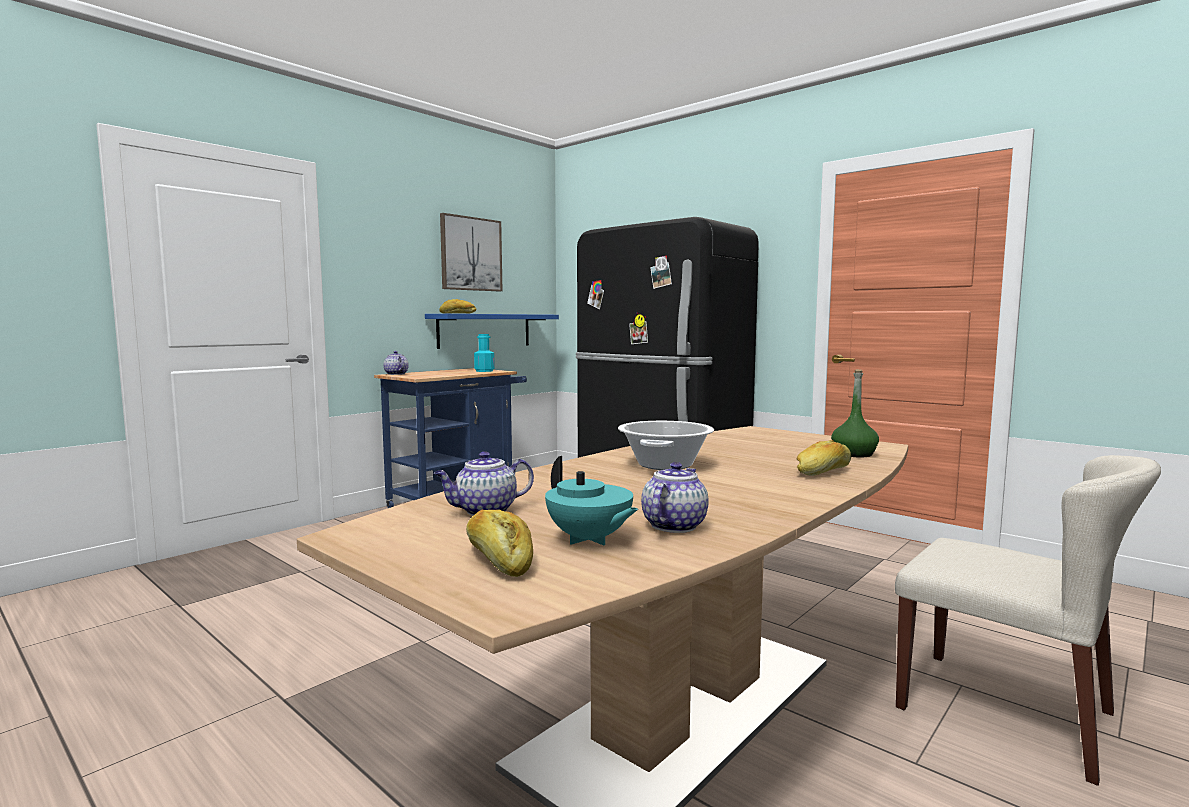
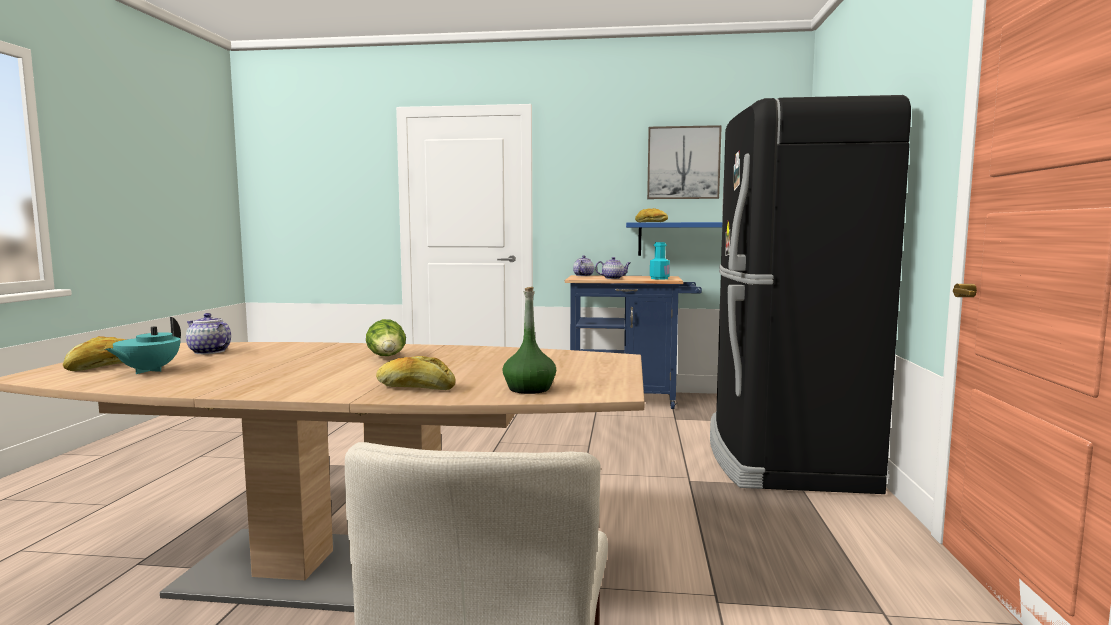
camera: 55 degrees right, 0 degrees up
(664, 465) = (387, 357): cooking pot -> lettuce
(674, 525) = (188, 378): teapot -> teapot (613, 278)

